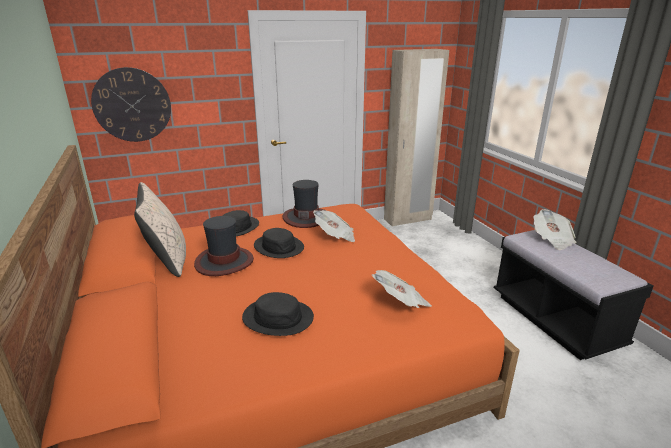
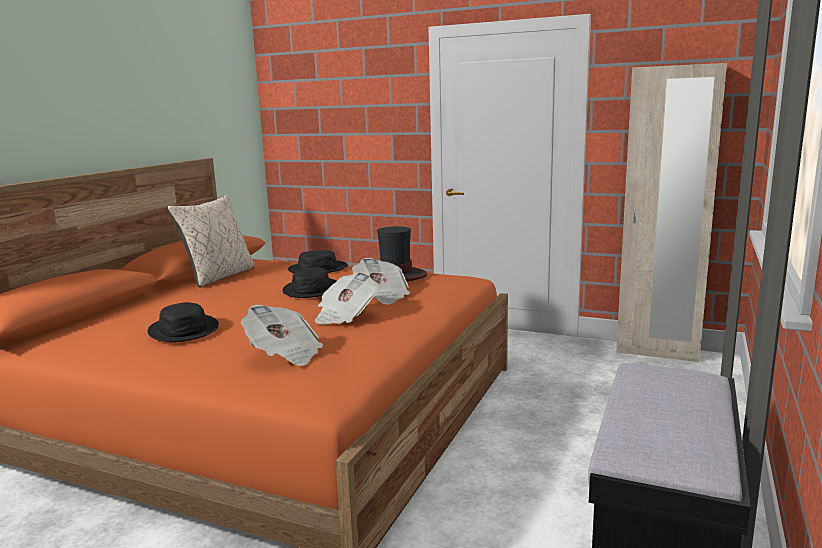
camera: 45 degrees right, 10 degrees down
(132, 105) = (309, 134): wall clock -> none
(224, 262) = (249, 287): hat -> none
(552, 240) = (686, 387): newspaper -> newspaper (345, 316)

